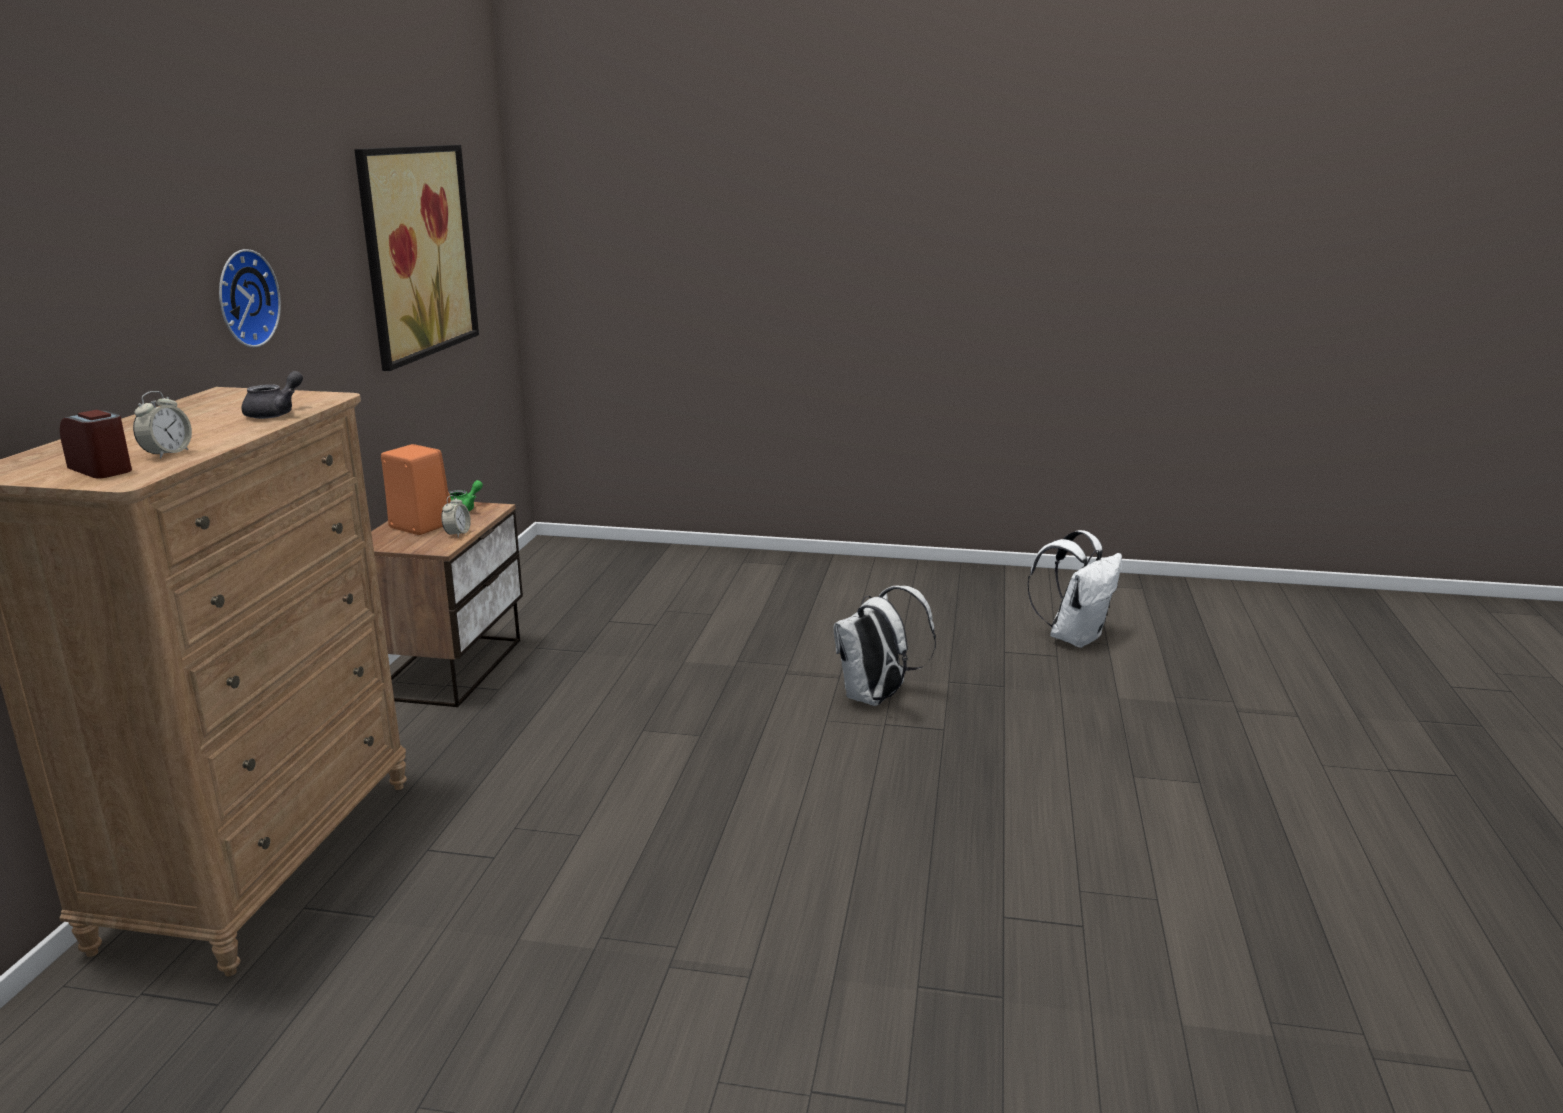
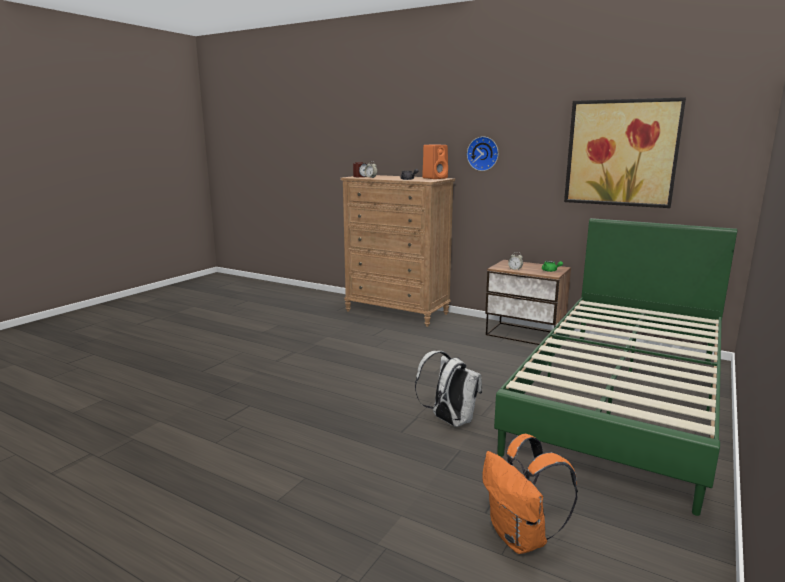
camera: 110 degrees right, 5 degrees down
(418, 526) = (528, 266): orange speaker -> orange speaker (435, 178)
(714, 594) = (622, 399): none -> green bed
(1074, 637) = (521, 538): white backpack -> orange backpack

